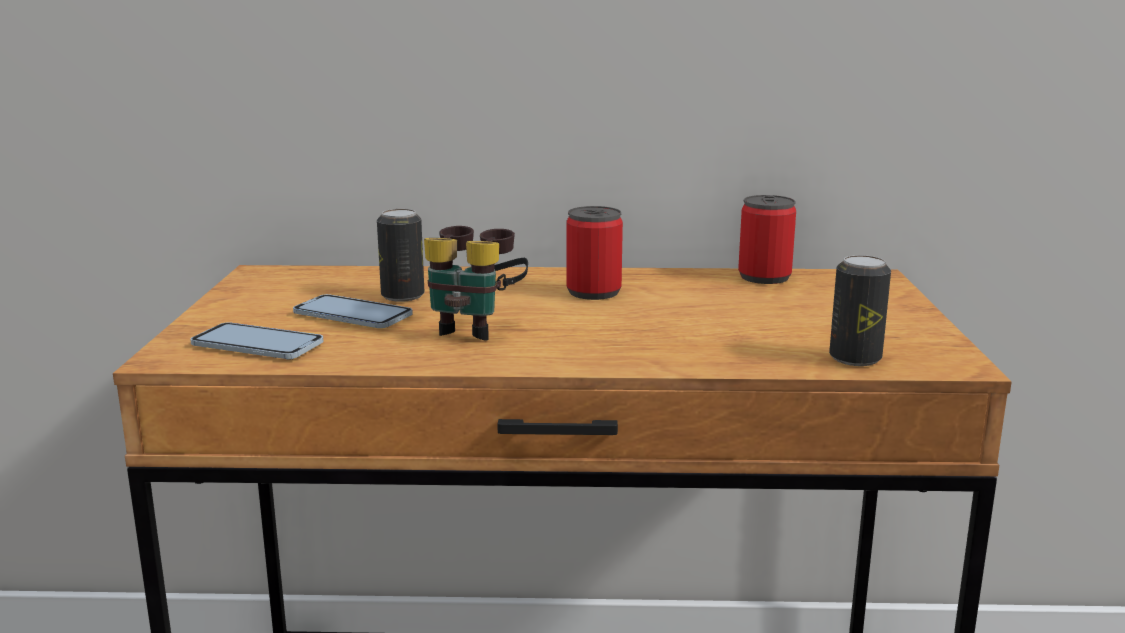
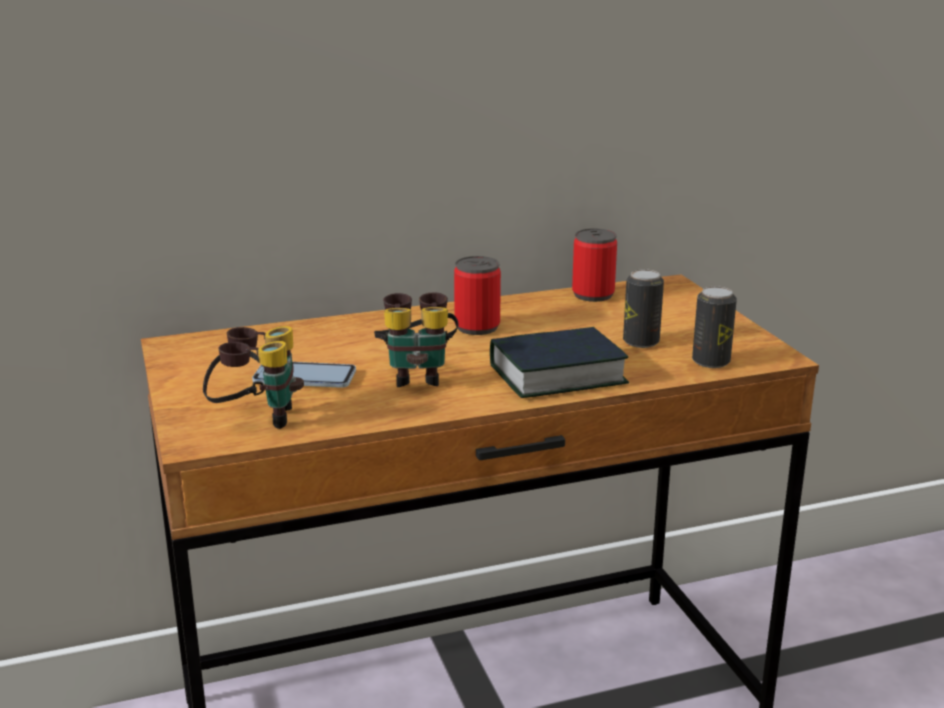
camera: 20 degrees left, 5 degrees up
(257, 344) = (257, 418): phone -> binoculars
(402, 296) = (326, 352): can -> can (641, 342)
(639, 347) = (557, 375): none -> book

